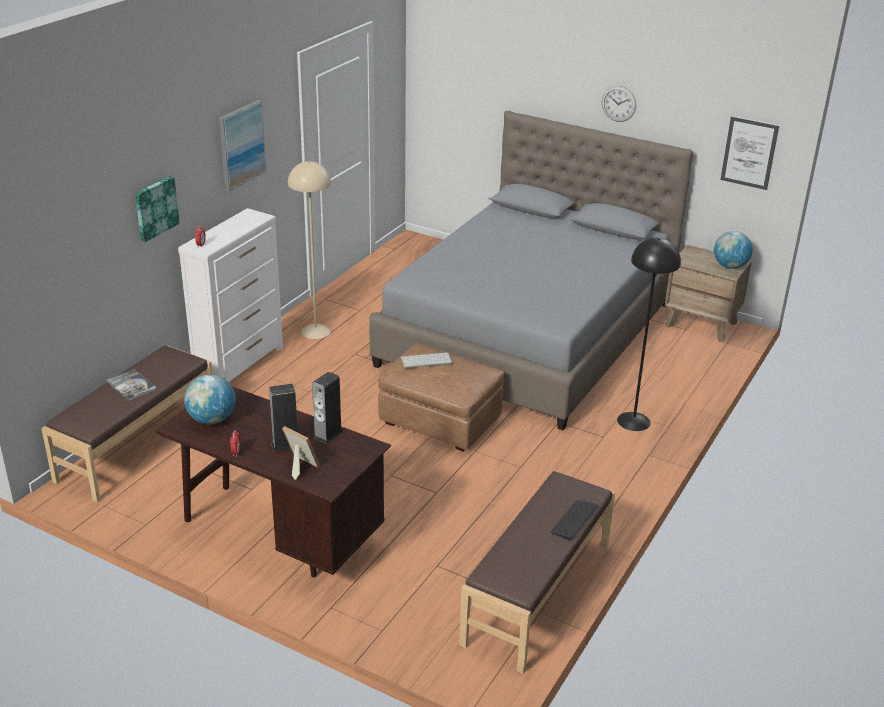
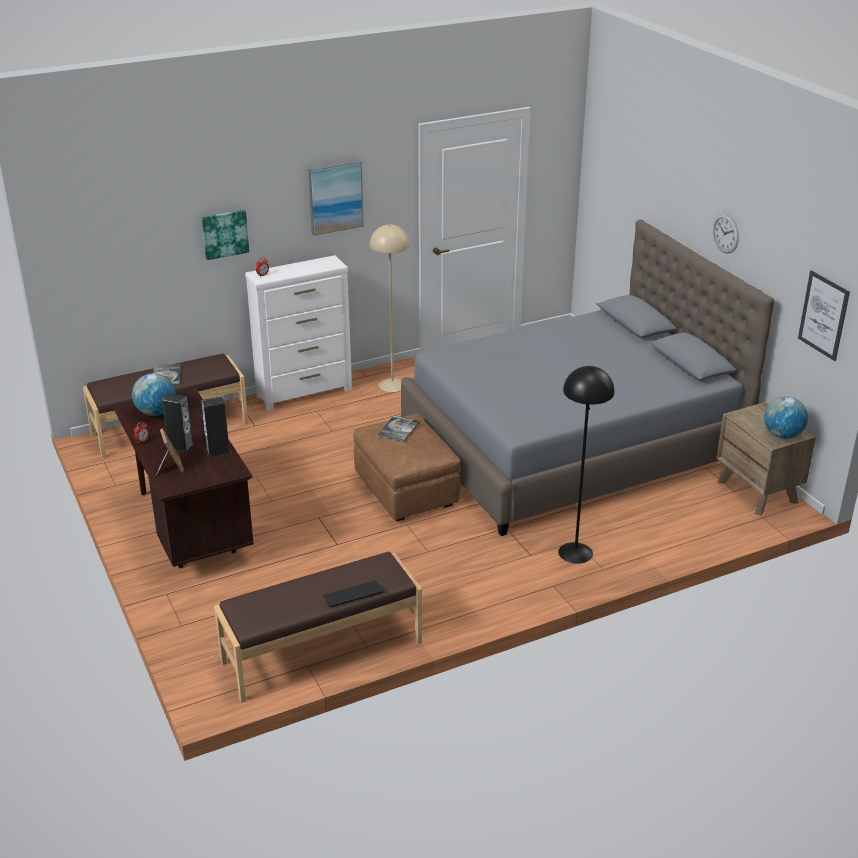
camera: 35 degrees right, 0 degrees up
(425, 361) = (398, 429): keyboard -> book

